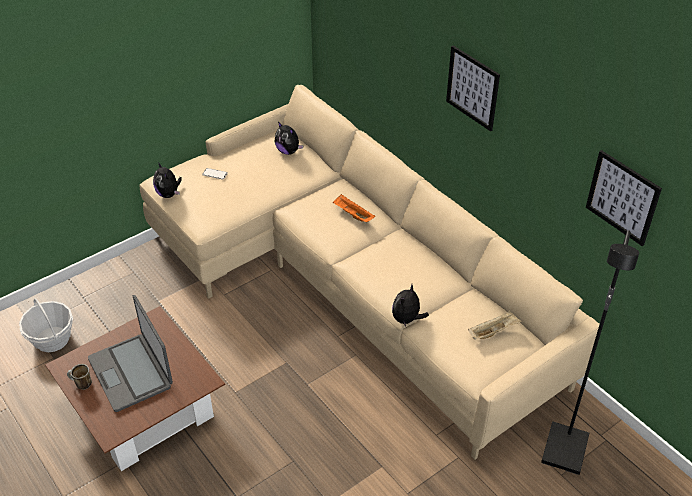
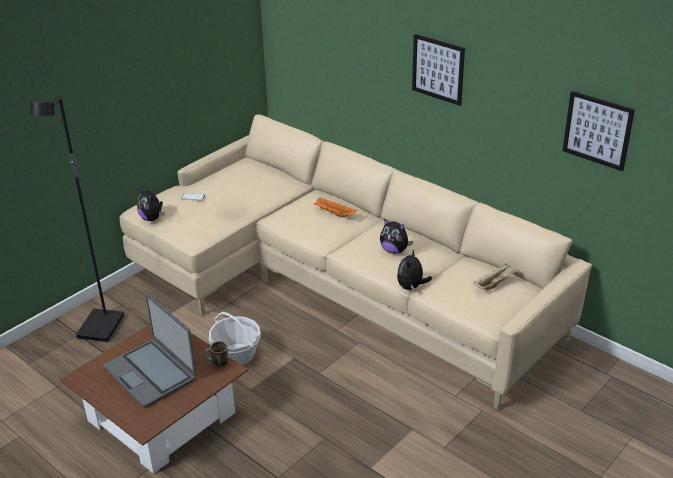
camera: 10 degrees left, 10 degrees down
(52, 339) = (51, 371): basket -> basket (236, 355)
(81, 385) = (102, 391): mug -> mug (217, 364)
(288, 151) = (258, 173): plush toy -> plush toy (394, 251)
(566, 451) = (579, 390): black floor lamp -> black floor lamp (102, 328)

